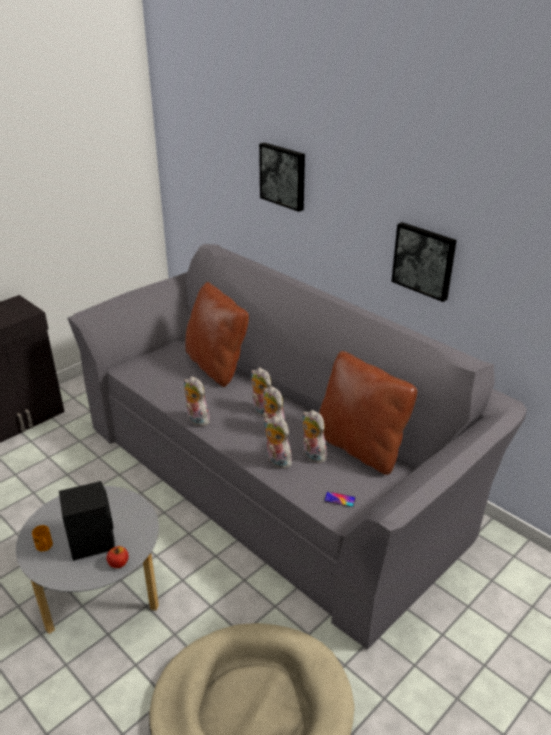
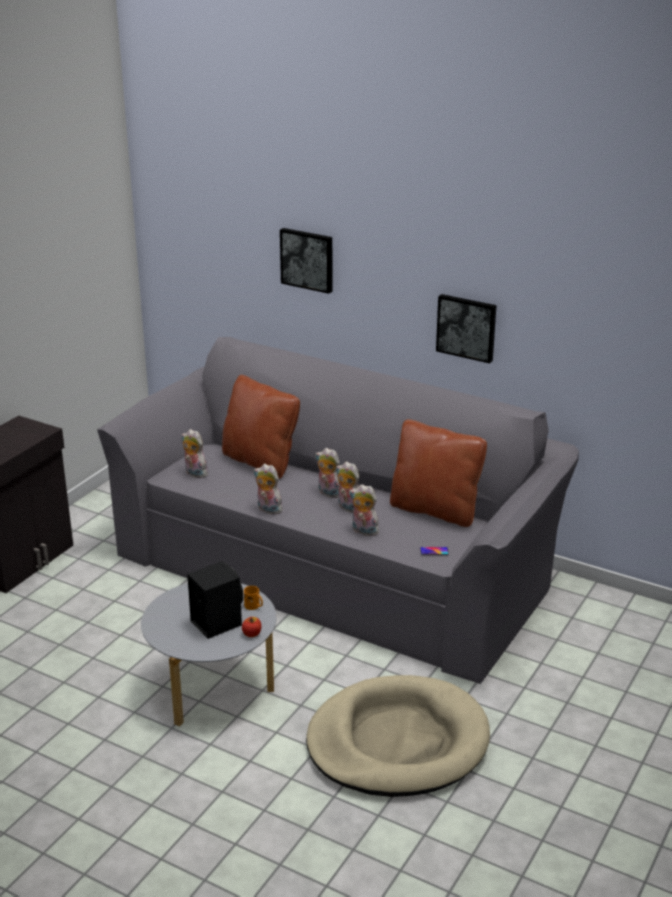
camera: 15 degrees left, 5 degrees down
(45, 547) = (175, 634): orange mug -> orange mug (254, 606)
(312, 455) = (394, 522): plush toy -> plush toy (194, 473)

